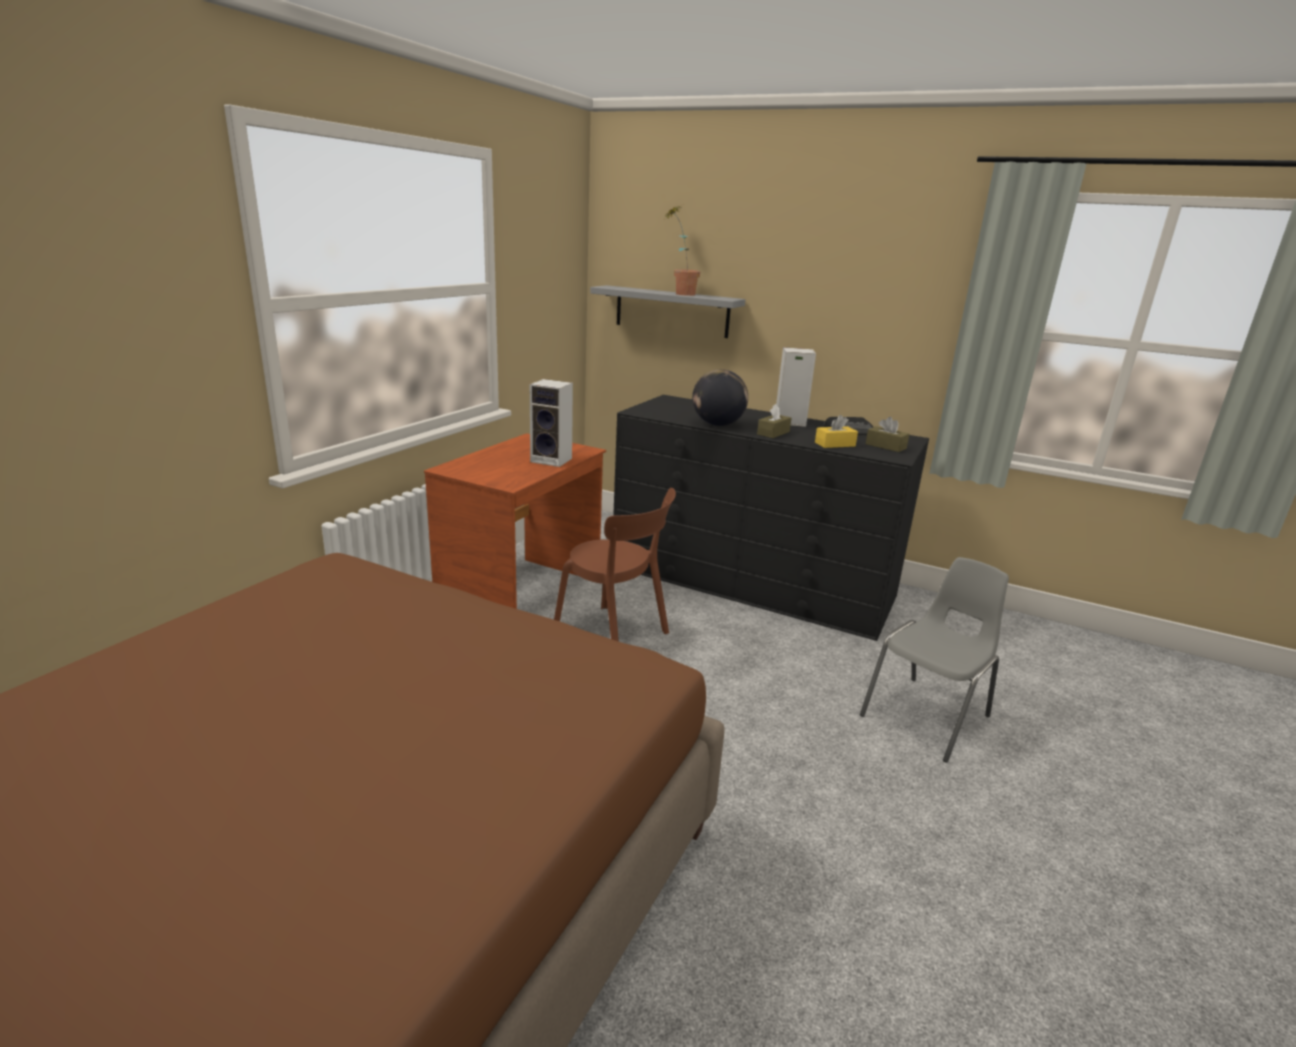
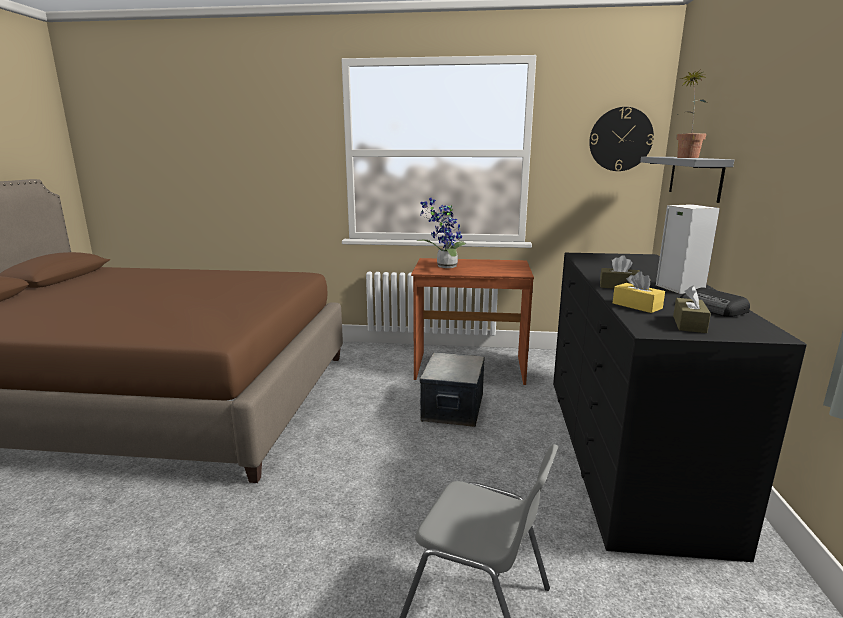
camera: 70 degrees right, 5 degrees down
(502, 470) = (444, 267): none -> potted plant
(553, 460) = (483, 271): speaker -> none
(561, 265) = (620, 139): none -> wall clock
(615, 638) = (452, 408): brown chair -> storage box
(717, 425) = (599, 272): globe -> none

